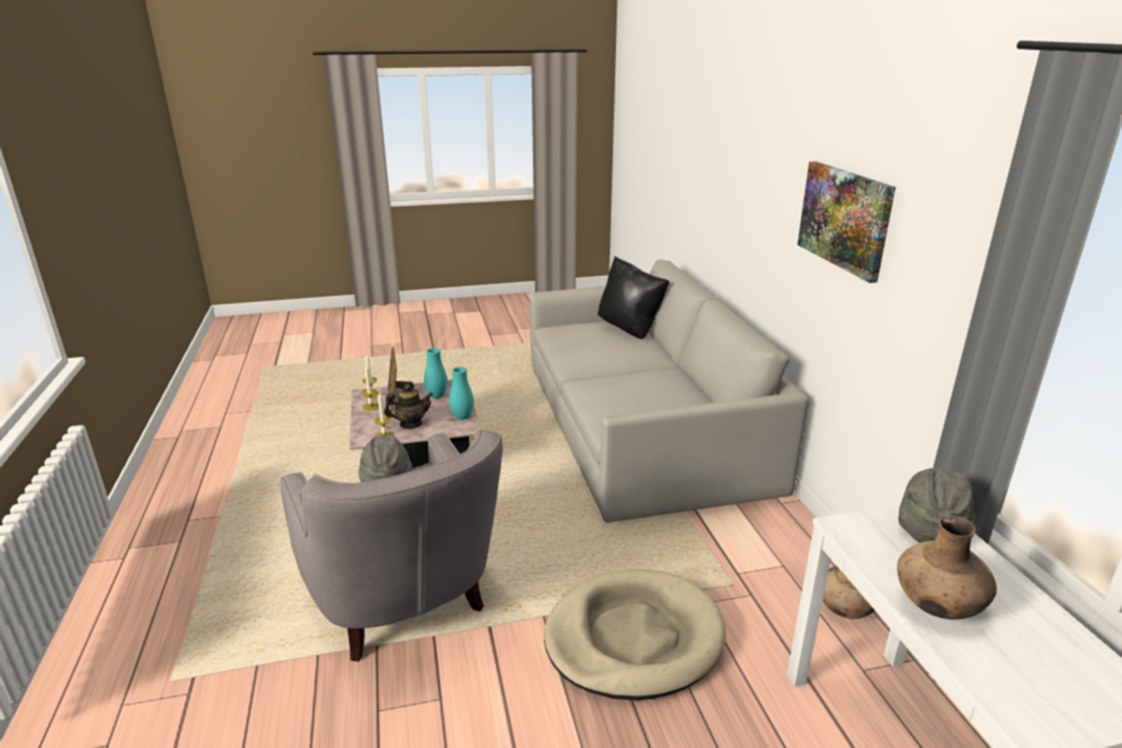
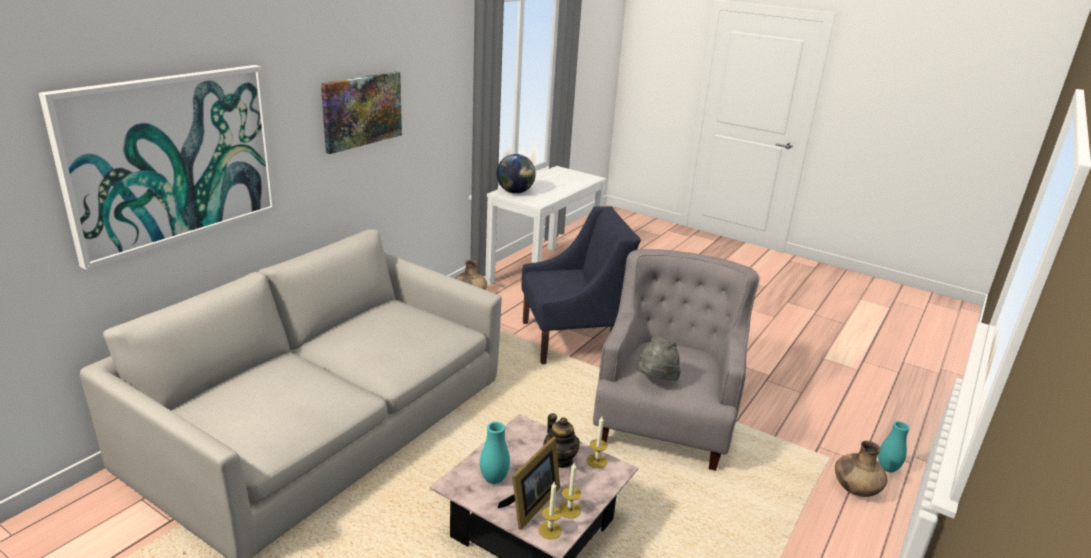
camera: 135 degrees left, 0 degrees up
(410, 424) = (560, 460): teapot -> teapot turned 150 degrees counterclockwise
(462, 417) = (510, 438): turquoise vase -> turquoise vase (887, 469)
(630, 330) = (228, 391): black pillow -> none
(633, 638) = (571, 339): beige dog bed -> blue armchair
(726, 176) = (172, 159): none -> picture
(929, 532) = (515, 192): grey hat -> globe
(938, 606) = (560, 188): brown vase -> brown vase (855, 489)

